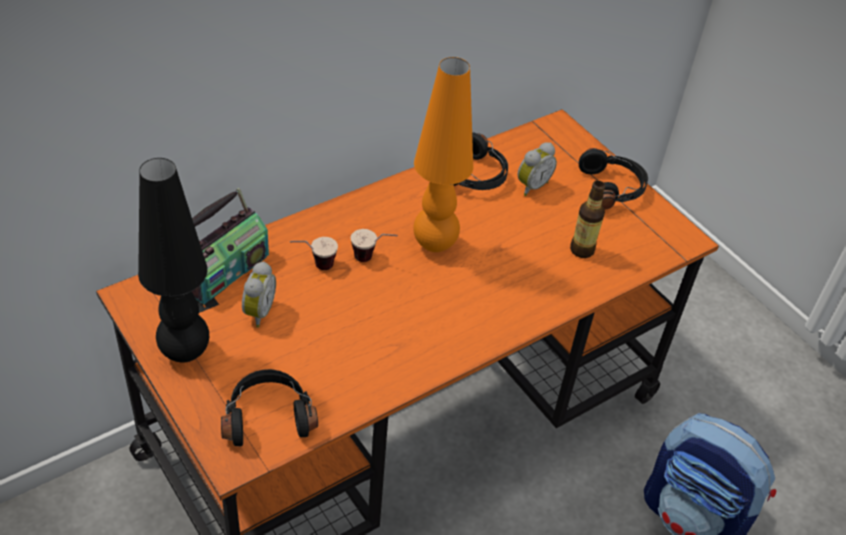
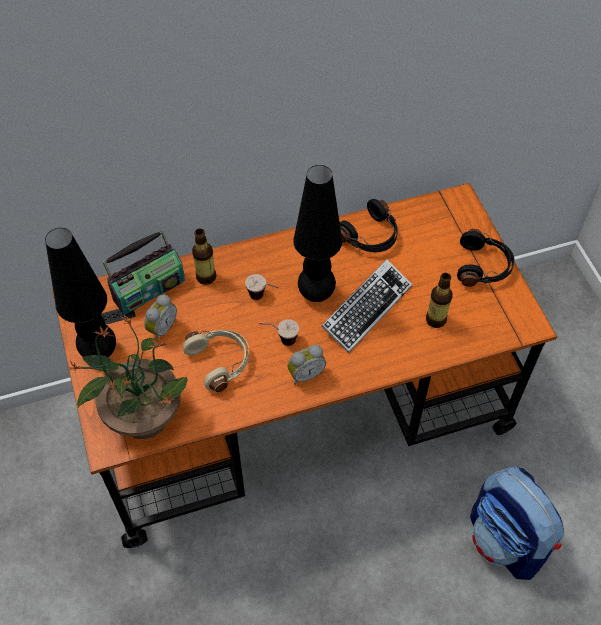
camera: 20 degrees right, 10 degrees up
(268, 416) = (143, 416): black headphones -> potted plant
(294, 247) = (206, 277): none -> bottle
(314, 267) = (215, 297): cup -> cup (279, 340)
(346, 336) = (220, 361): none -> beige headphones
(434, 244) = (316, 293): orange table lamp -> black table lamp
(499, 251) = (366, 309): none -> keyboard
(531, 186) = (415, 253): alarm clock -> alarm clock (305, 374)

